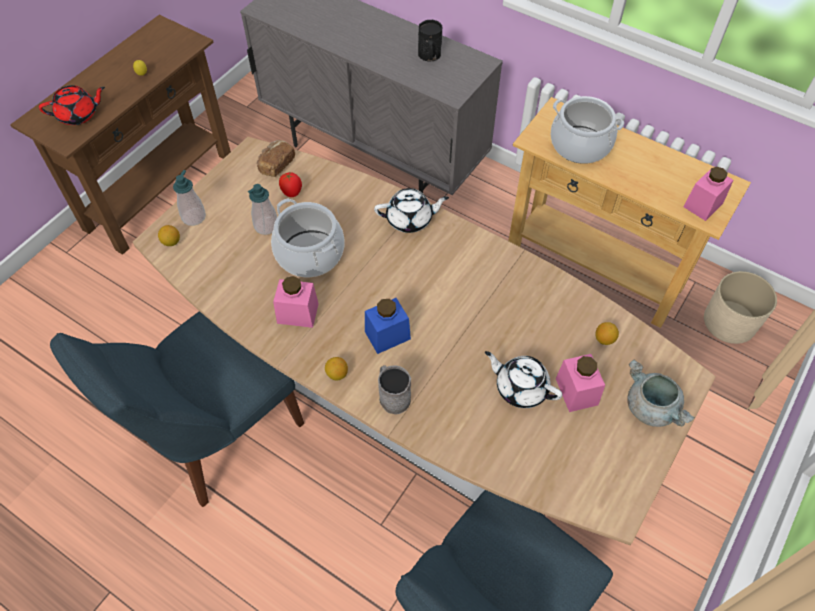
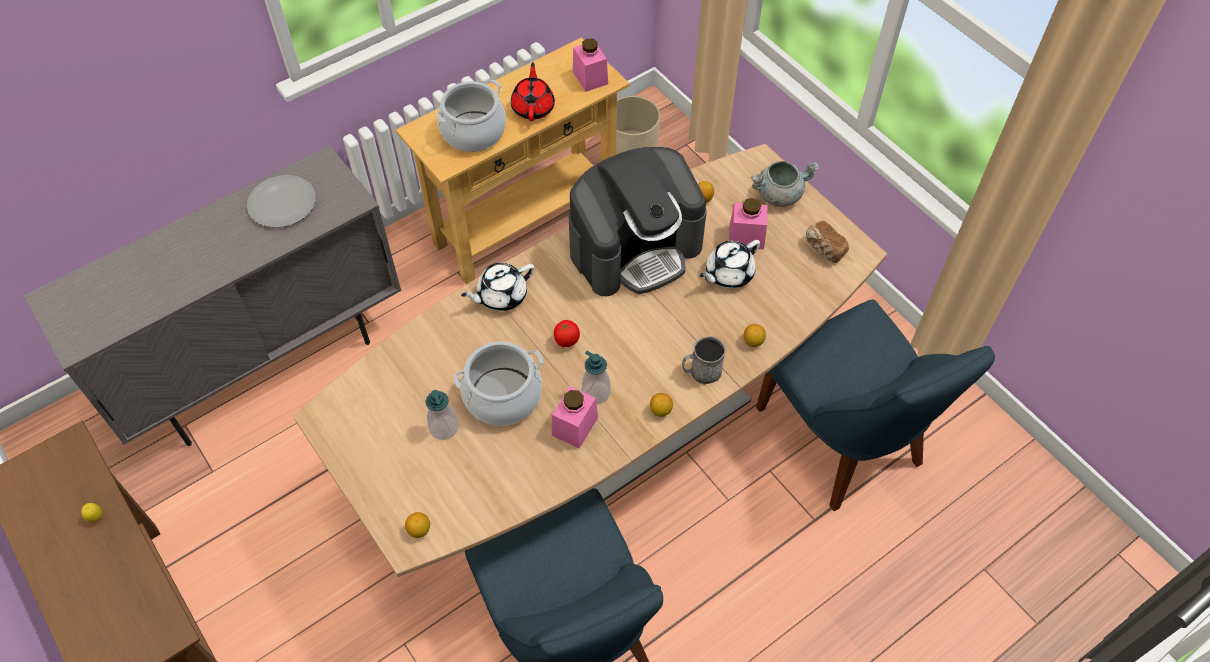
camera: 70 degrees left, 0 degrees up
(79, 115) = (126, 611): red teapot -> red teapot (533, 107)
(194, 217) = (393, 499): soap dispenser -> soap dispenser (596, 393)
(276, 165) = (357, 397): bread -> bread (824, 249)
(292, 193) = (409, 392): tomato -> tomato (566, 341)
(387, 335) = (633, 356): blue jar -> none
(410, 219) = (501, 296): white teapot -> white teapot turned 135 degrees counterclockwise
(429, 56) = (282, 203): black mug -> plate
(447, 432) = (753, 341): none -> lemon
(511, 300) = (635, 248): none -> coffee machine

